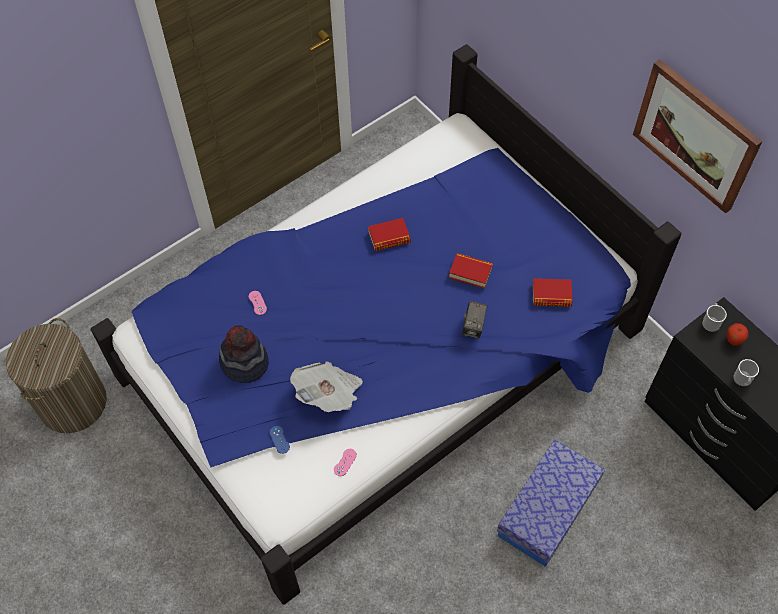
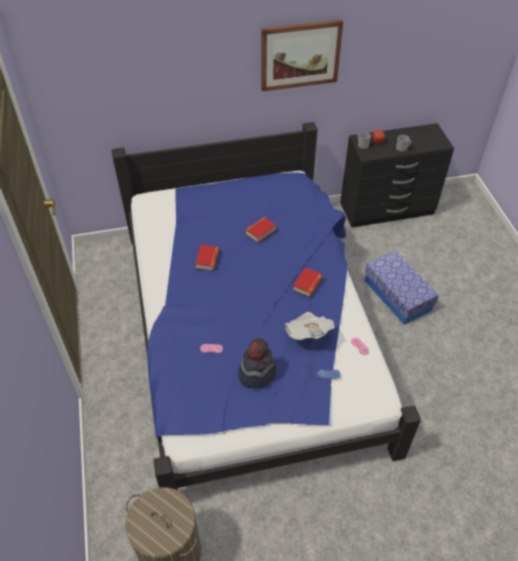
camera: 65 degrees left, 10 degrees down
(473, 327) = (300, 245): camera -> none
(551, 295) = (298, 204): book -> book (307, 284)

